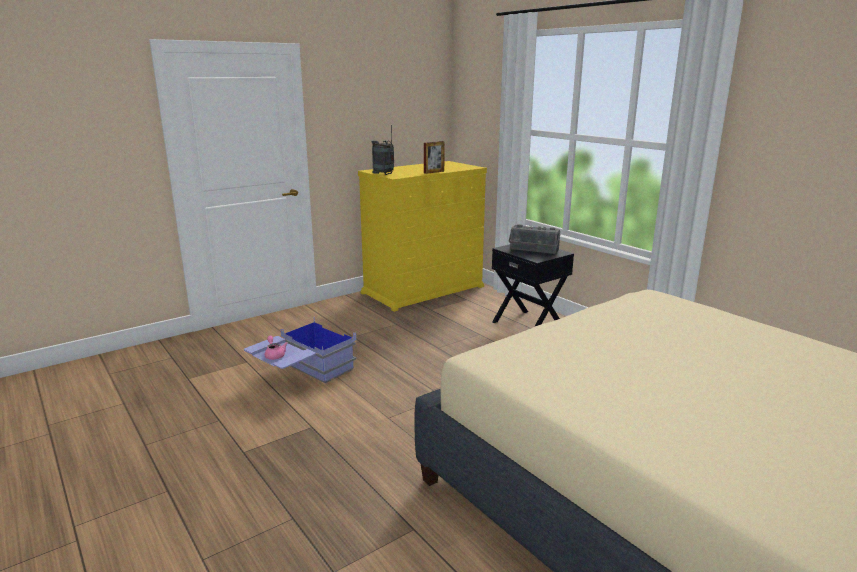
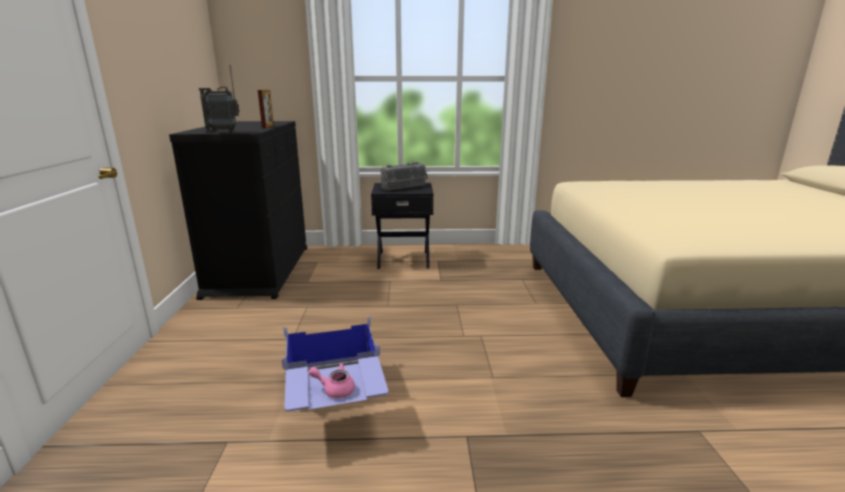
camera: 55 degrees left, 0 degrees up
(423, 290) = (259, 270): yellow dresser -> black dresser

